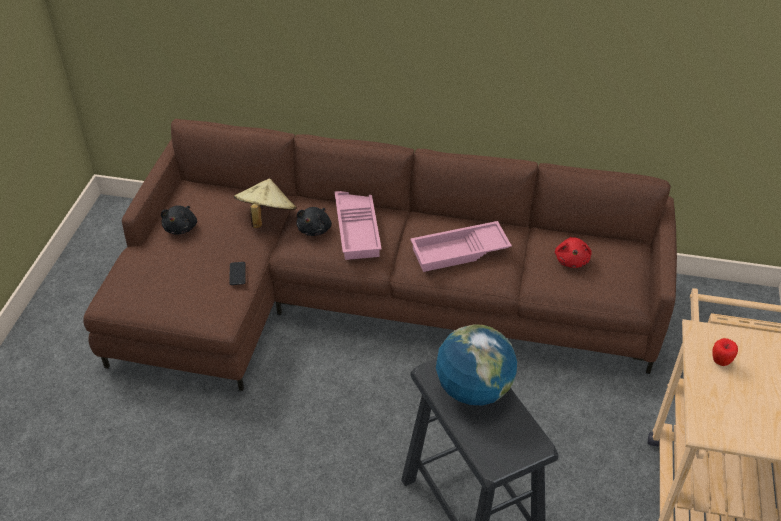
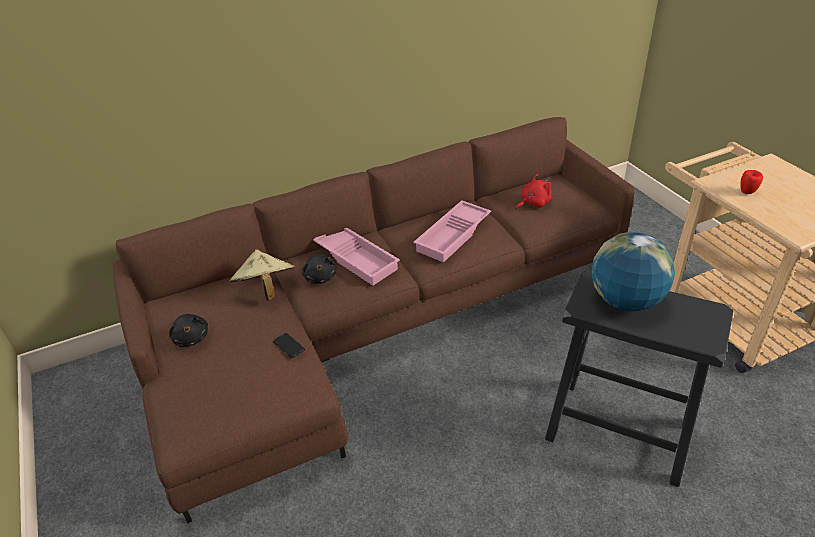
camera: 35 degrees left, 5 degrees down
(571, 260) = (533, 203): red plush toy -> red plush toy turned 90 degrees counterclockwise

